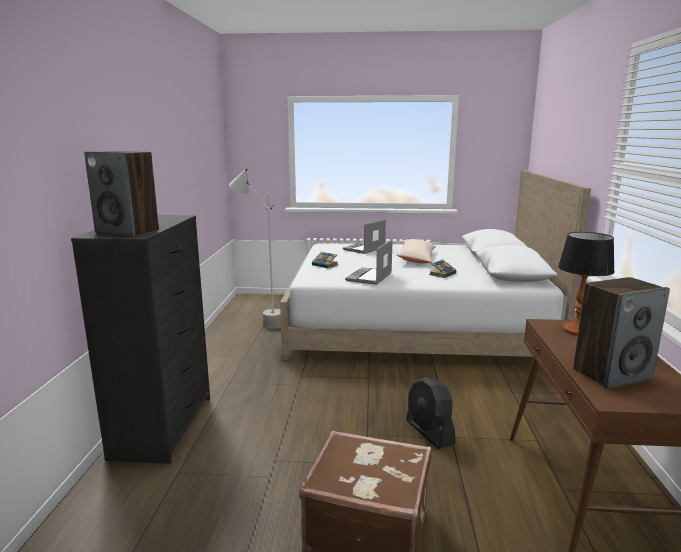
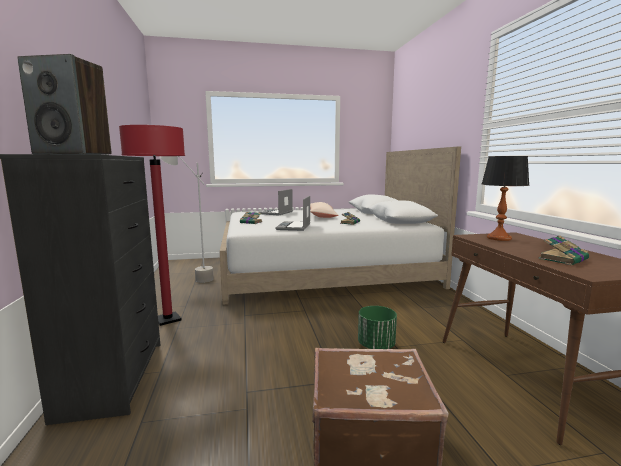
camera: 15 degrees left, 5 degrees down
(223, 371) = (168, 319): none -> red floor lamp
(429, 432) = (376, 345): black fan -> green planter
(611, 374) = (563, 259): speaker -> book

